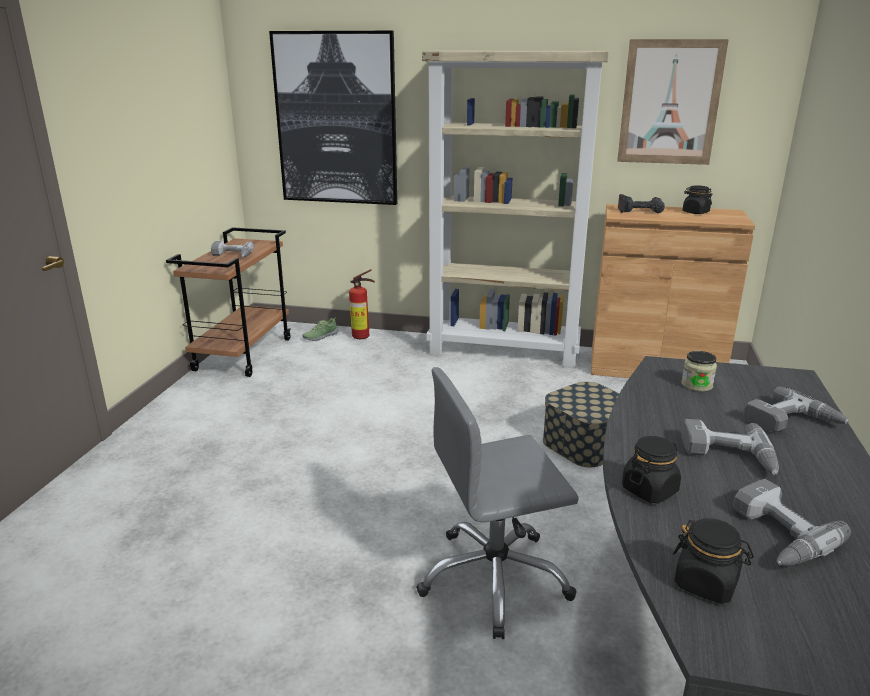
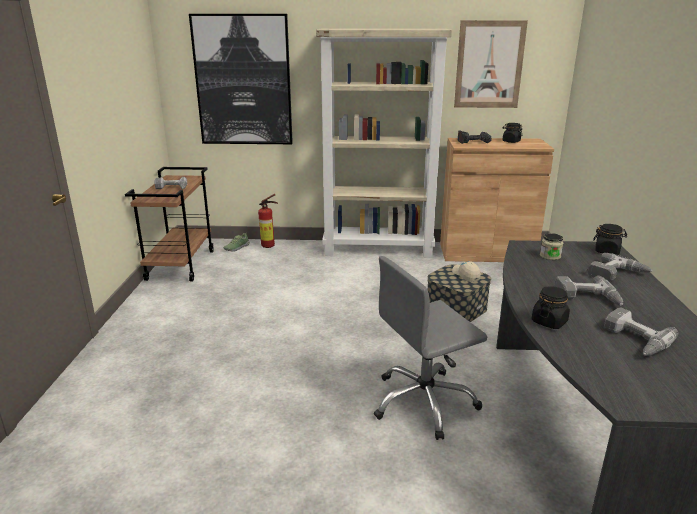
camera: 10 degrees left, 0 degrees up
(601, 399) = (466, 275): none -> beige cap
(706, 583) = (605, 371): black jar -> black jar (607, 251)

